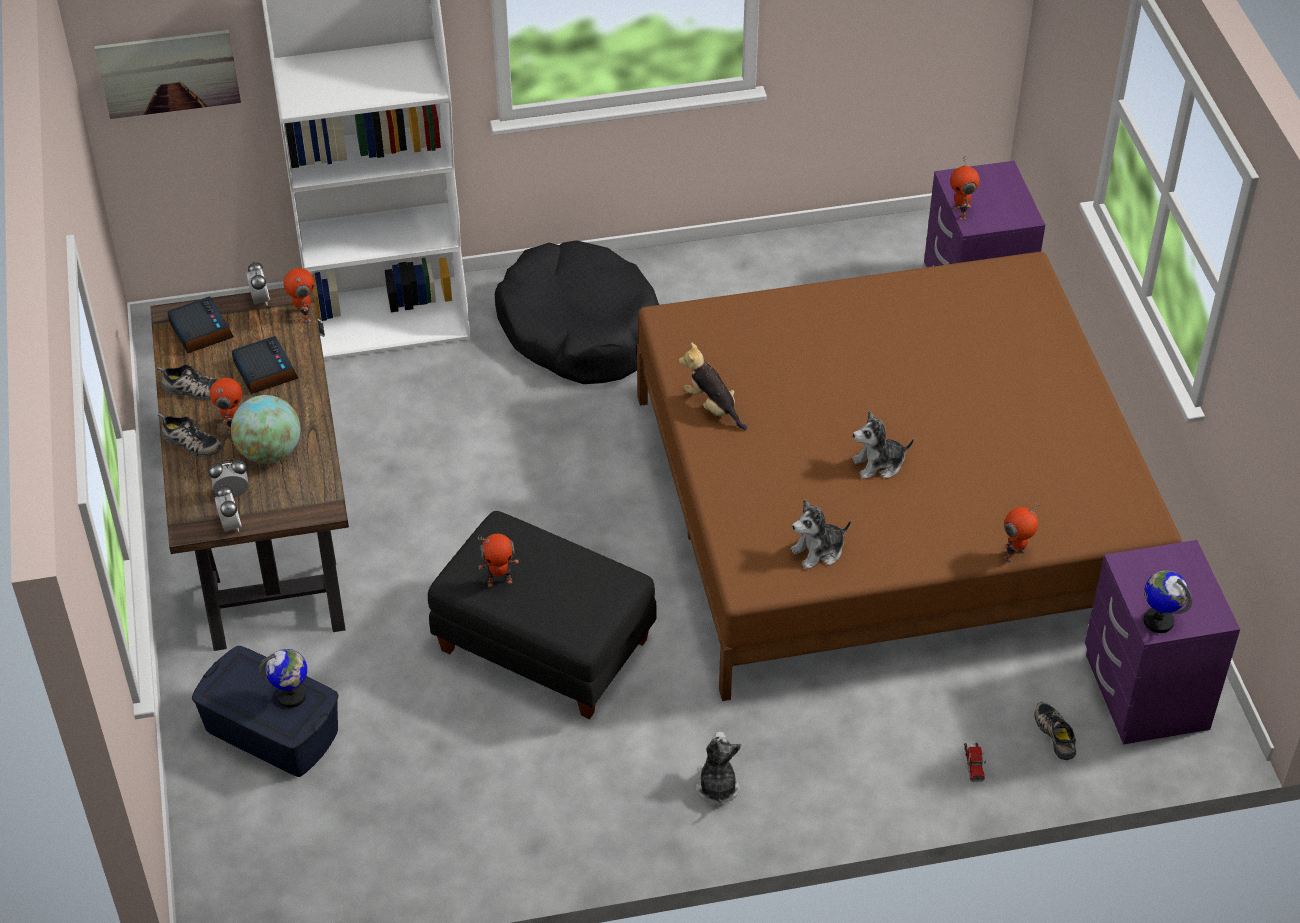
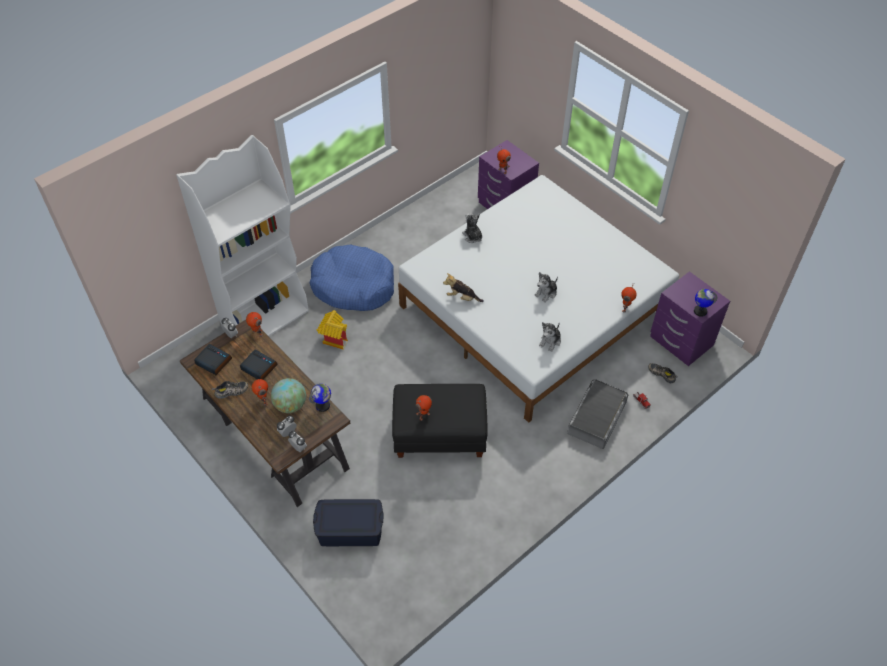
camera: 30 degrees left, 5 degrees up
(168, 73) = (140, 243): picture -> none
(190, 443) = (249, 417): shoe -> none
(291, 696) = (360, 511): globe -> globe (323, 405)
(478, 404) = (333, 339): none -> toy house
(580, 329) = (353, 286): black dog bed -> blue dog bed
(717, 786) = (552, 460): plush toy -> plush toy (472, 237)
(861, 753) = (597, 417): none -> grey storage box
(888, 508) = (534, 309): brown bed -> white bed

